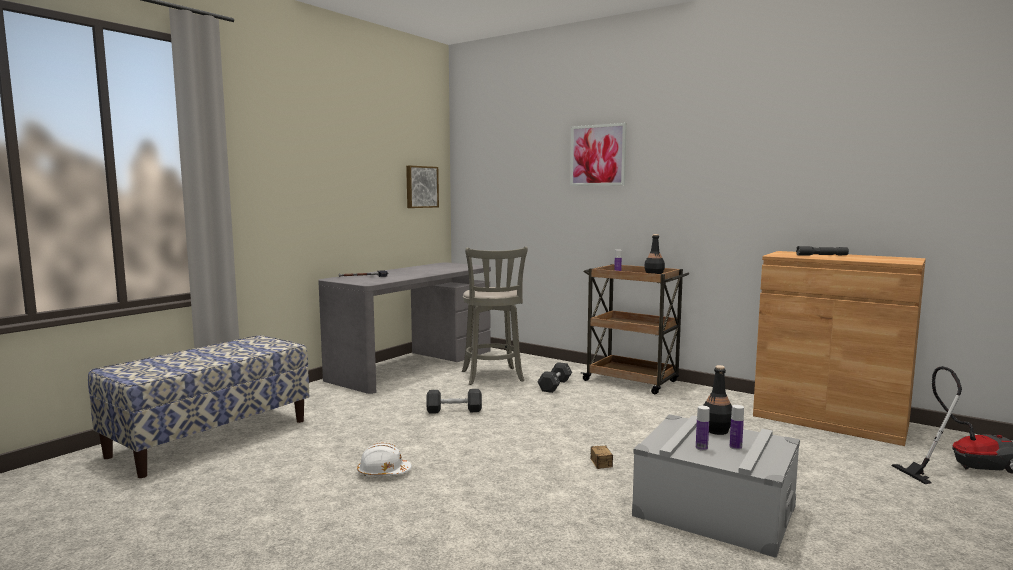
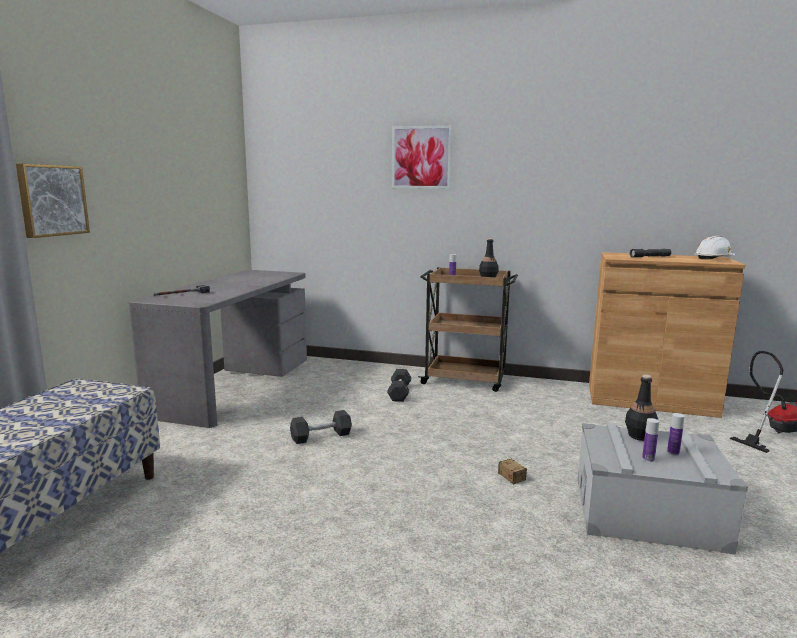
camera: 20 degrees left, 5 degrees up
(383, 472) = (302, 531): white hard hat -> white hard hat (714, 258)
(421, 187) = (222, 187): picture -> picture (52, 200)
(493, 377) = (331, 390): grey stool -> none

